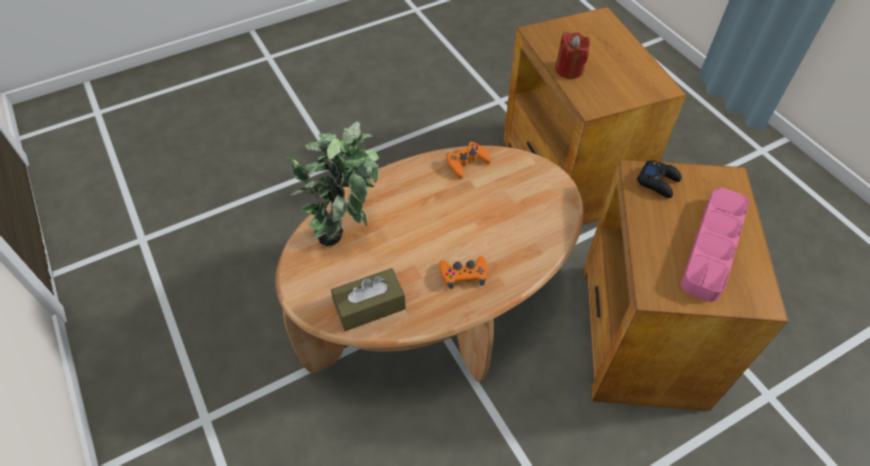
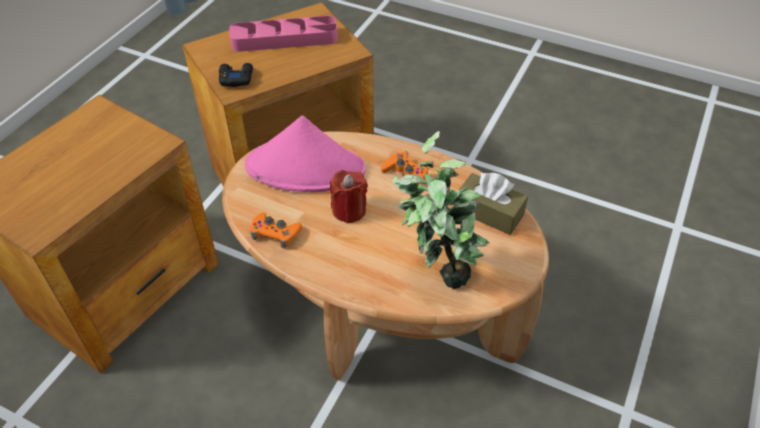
camera: 125 degrees left, 5 degrees down
(525, 211) = (306, 168): none -> pink hat
(569, 69) = (102, 179): red candle -> red candle (349, 210)

